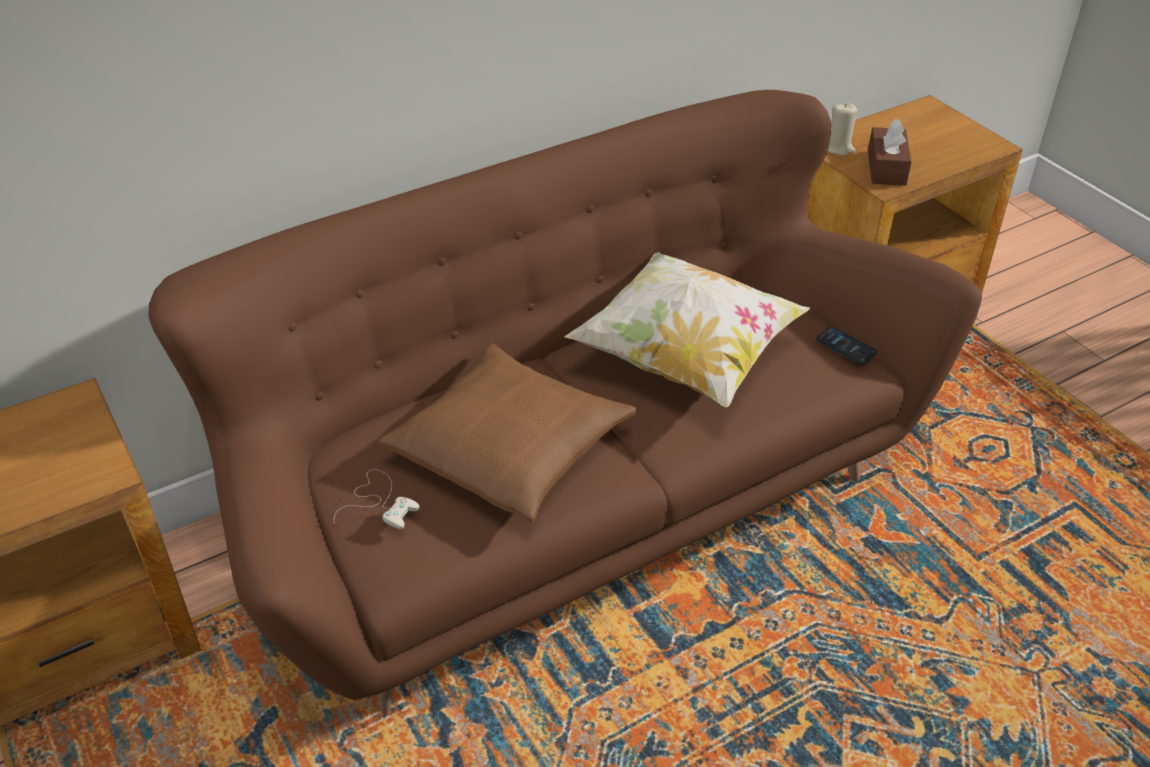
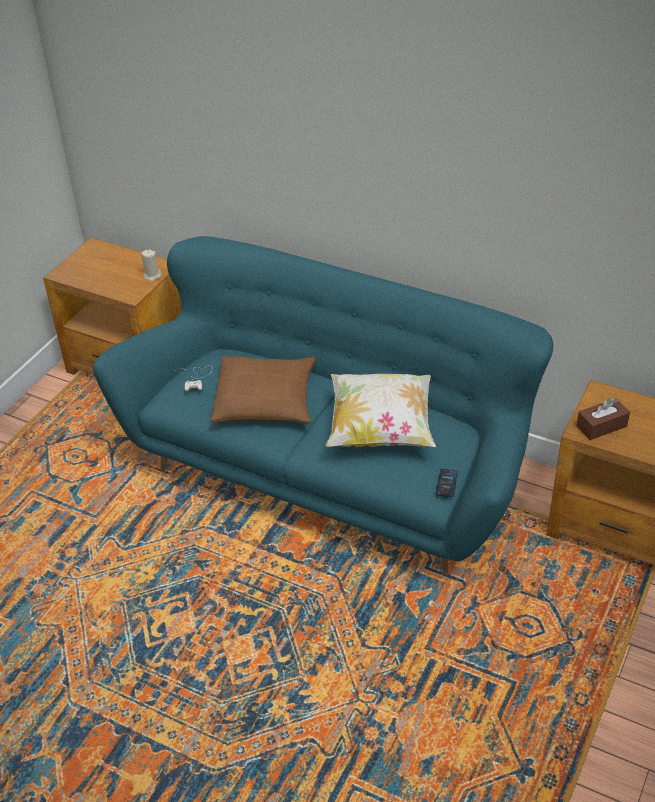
camera: 60 degrees right, 0 degrees up
(575, 503) = (330, 471): brown sofa -> turquoise sofa
(839, 148) = (602, 400): beige candle -> beige candle (152, 276)

